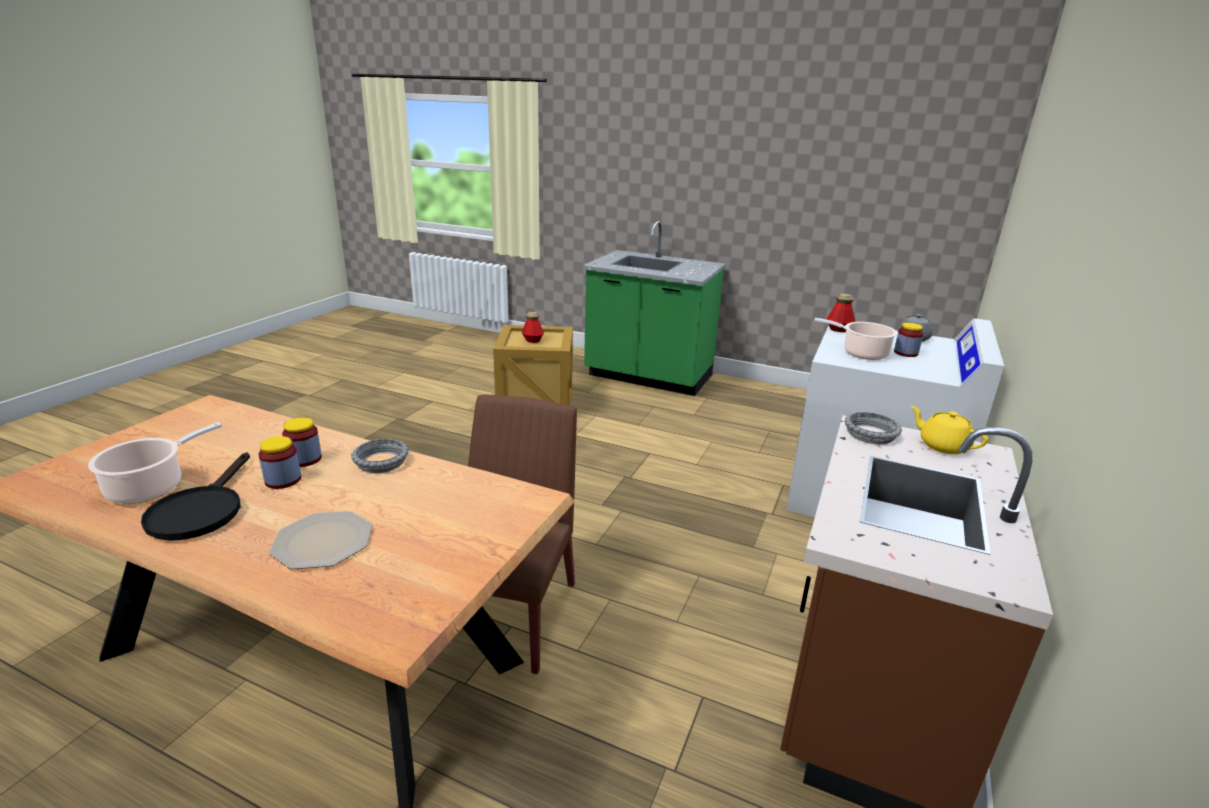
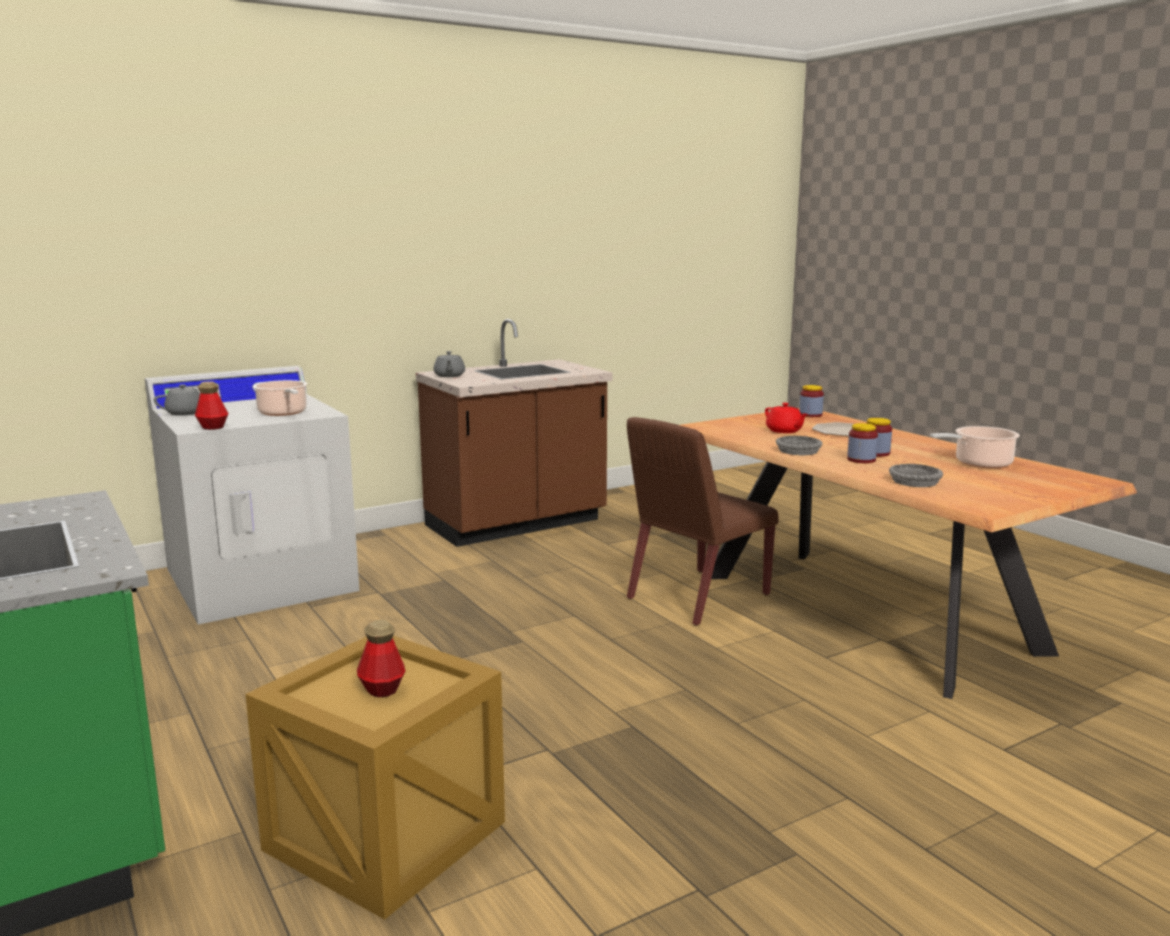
camera: 145 degrees left, 10 degrees down
(201, 510) = (930, 450): black frying pan -> none
(413, 515) = (784, 431): none -> red teapot
(870, 433) = (472, 382): grey bowl -> grey bowl (914, 481)
(905, 353) = (247, 408): jar -> jar (810, 415)
(942, 446) = (449, 376): yellow teapot -> grey teapot

